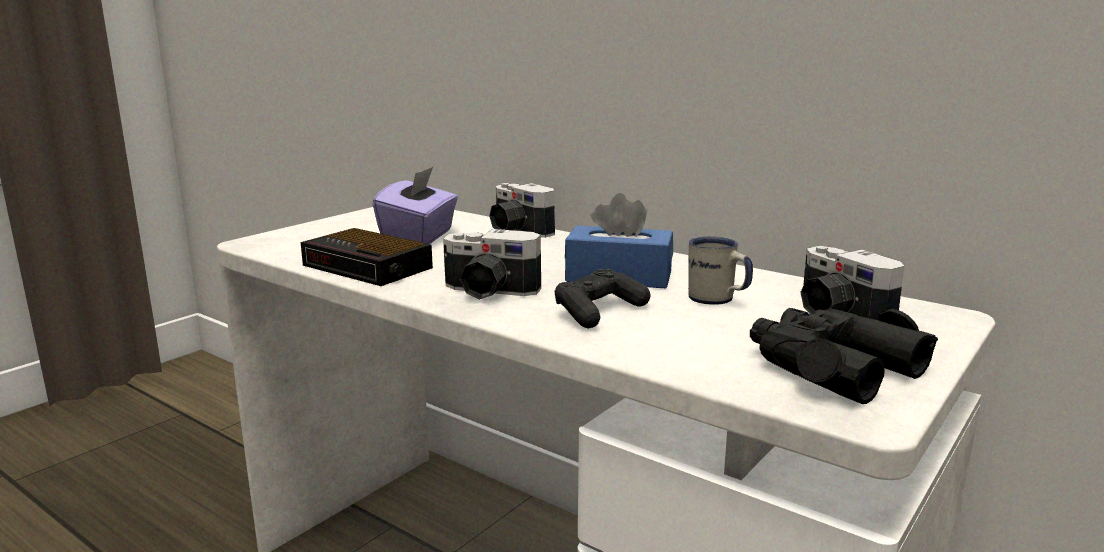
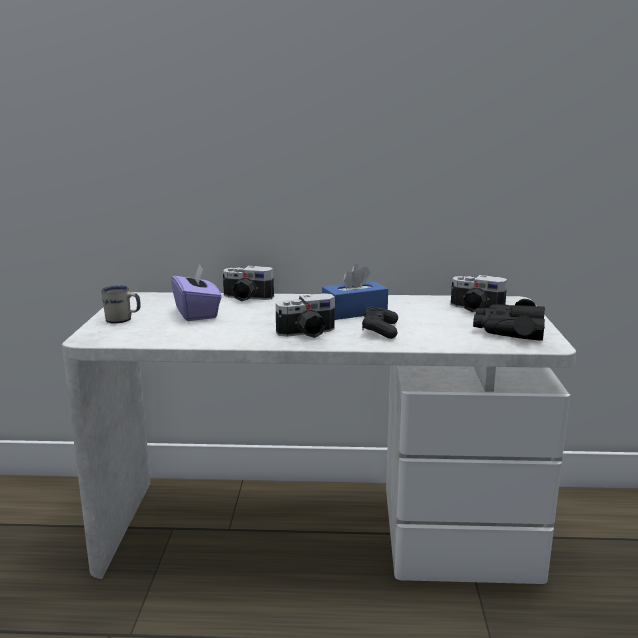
camera: 35 degrees left, 0 degrees up
(369, 267) = (209, 335): alarm clock -> none
(717, 300) = (419, 313): white mug -> white mug (123, 320)

